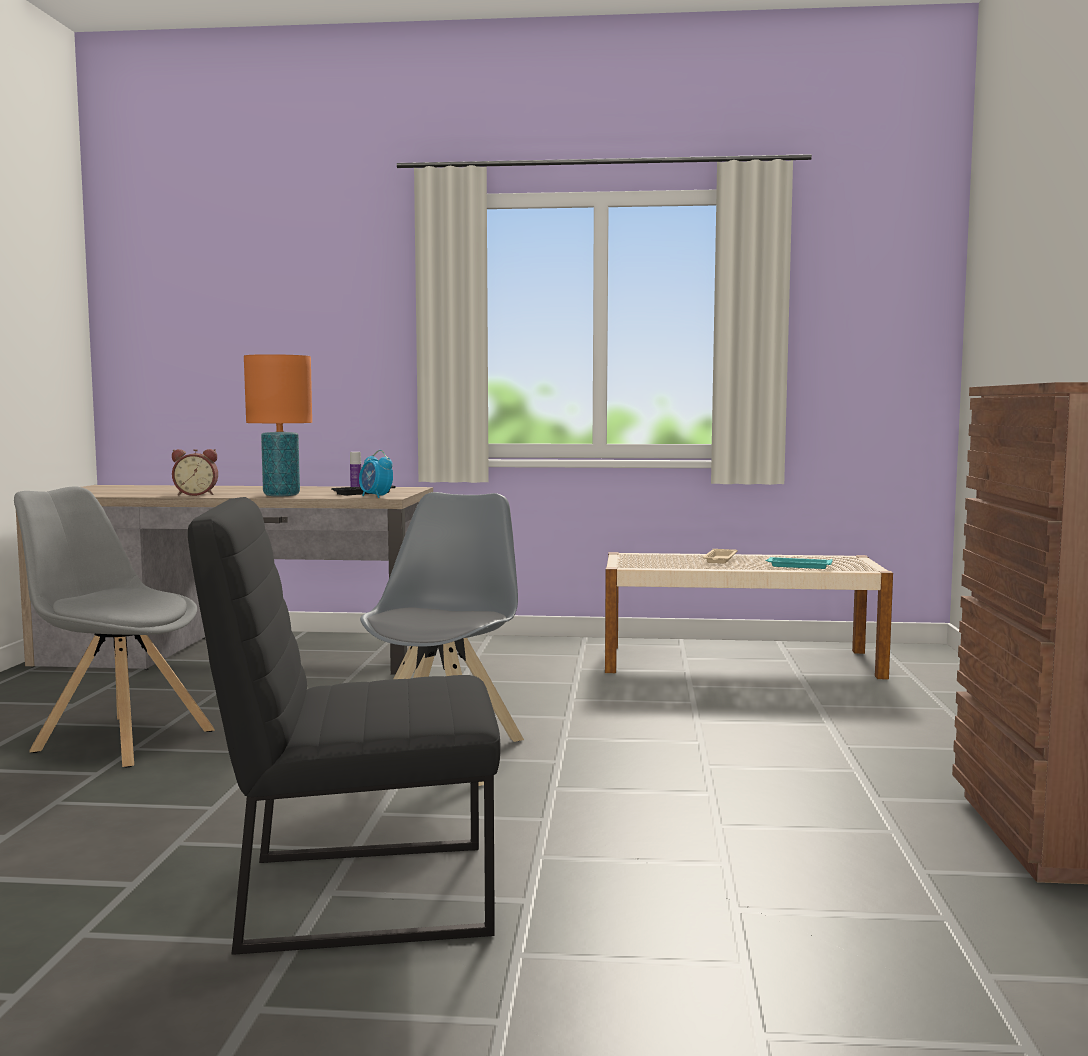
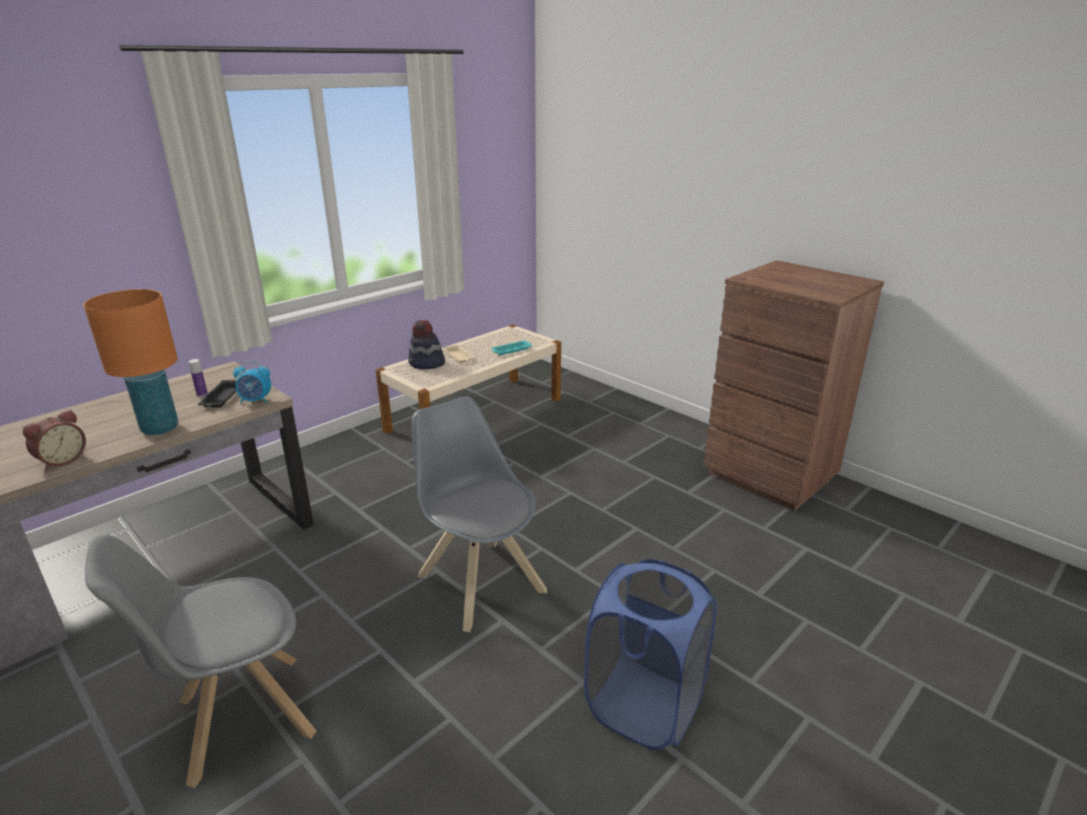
camera: 50 degrees left, 20 degrees up
(358, 894) = (644, 706): black chair -> blue laundry basket
(668, 557) = (426, 364): none -> hat

